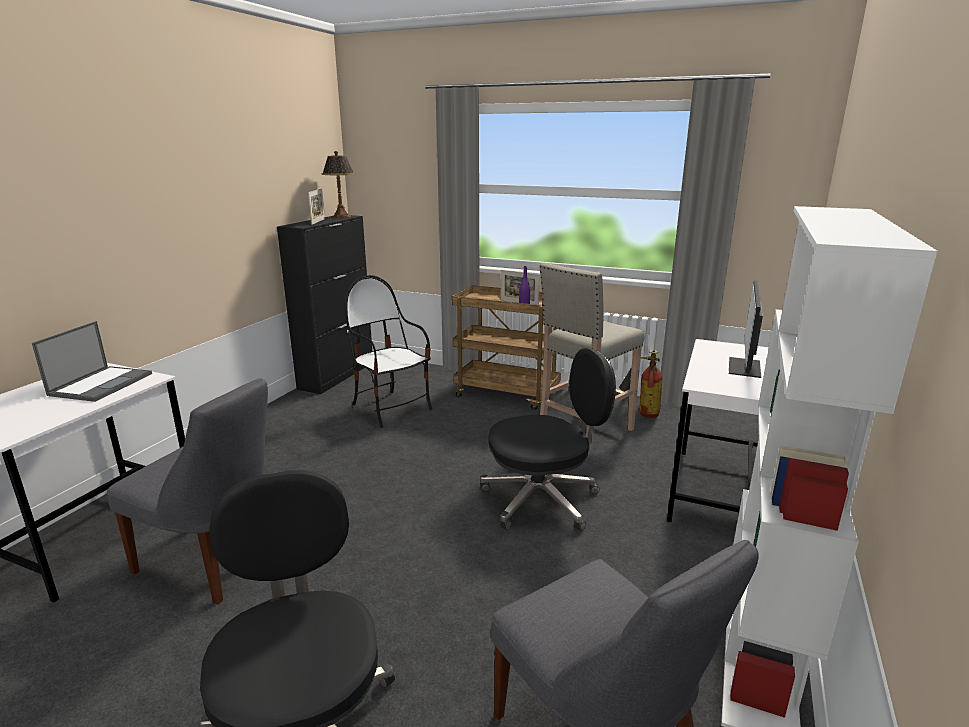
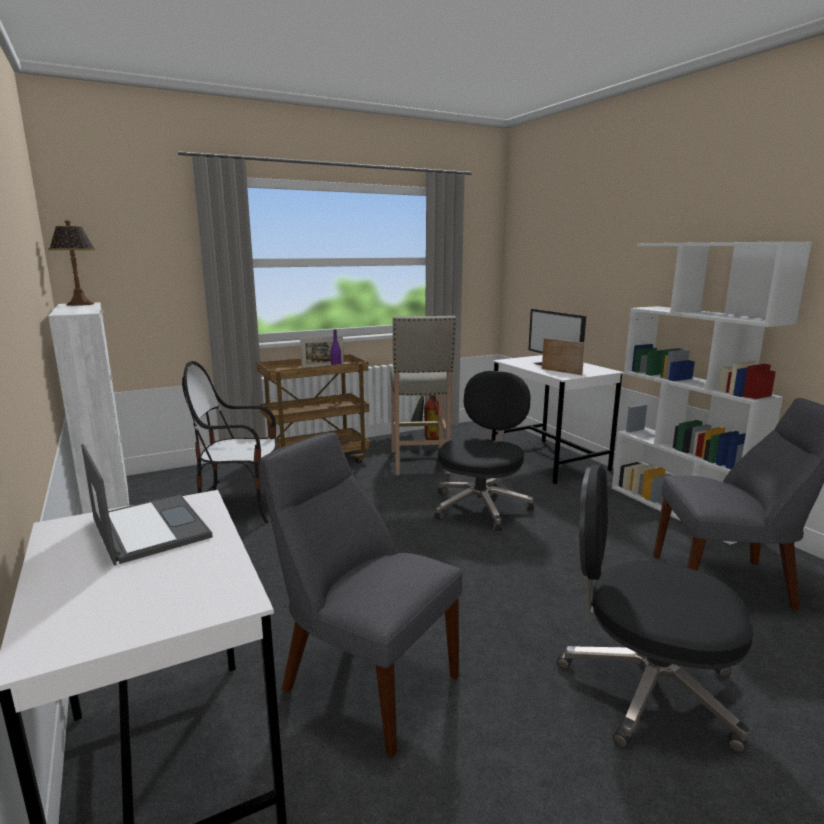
camera: 50 degrees left, 5 degrees down
(216, 561) = (364, 680): grey chair -> grey chair turned 120 degrees counterclockwise
(318, 221) = (79, 308): picture frame -> picture frame (561, 372)
(337, 375) = (109, 507): black cabinet -> white cabinet

